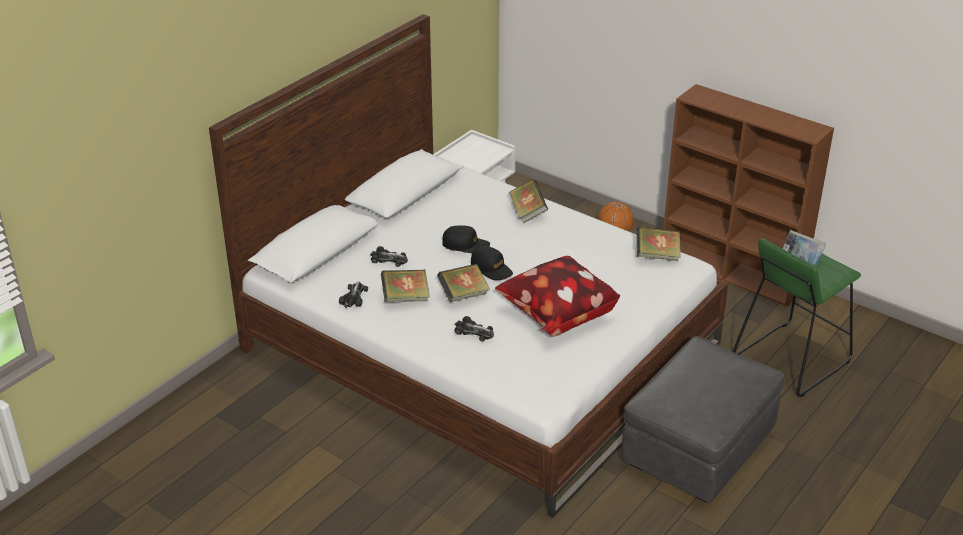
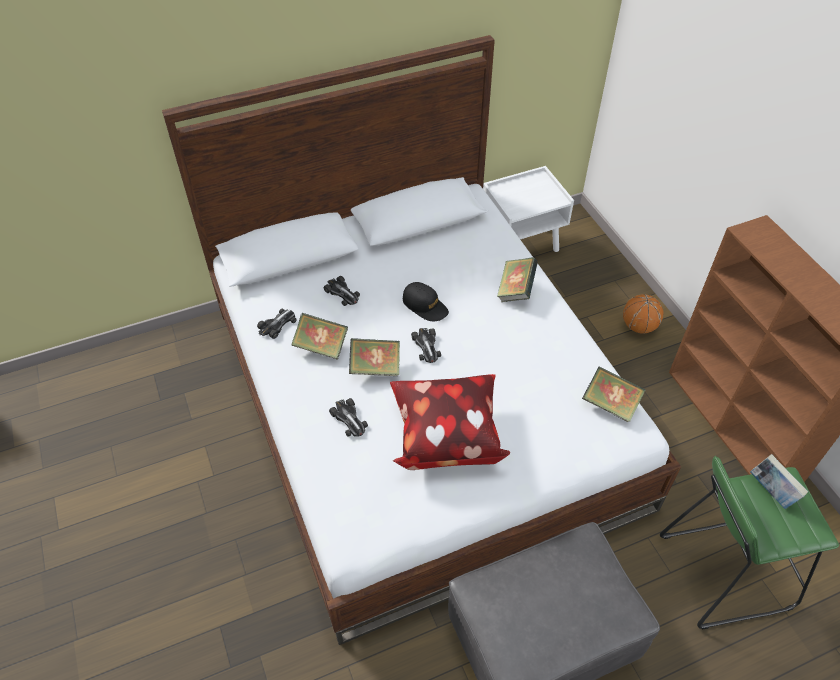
camera: 30 degrees right, 15 degrees up
(491, 268) = (426, 346): black cap -> toy car

